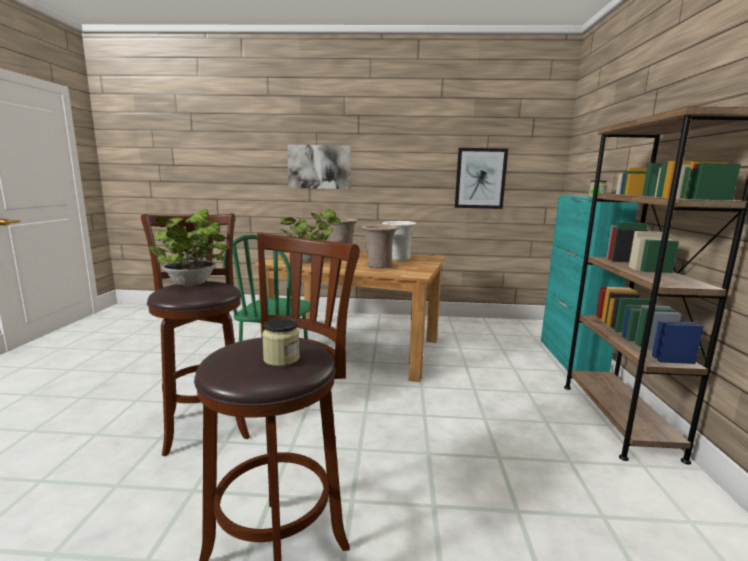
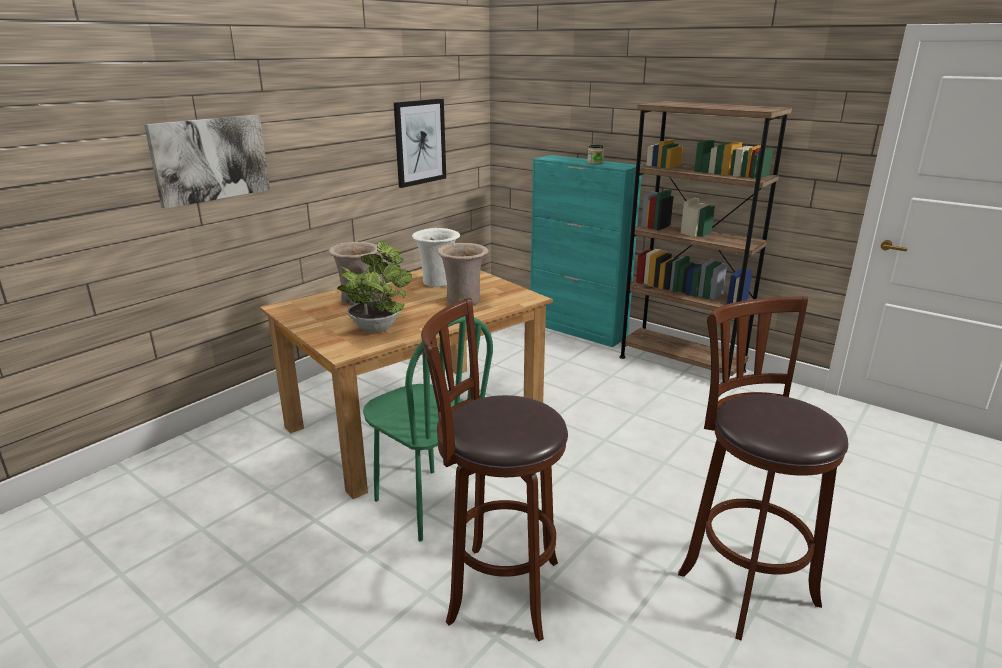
camera: 55 degrees left, 10 degrees up
(193, 284) = (491, 415): potted plant -> none
(281, 359) = (801, 412): jar -> none

